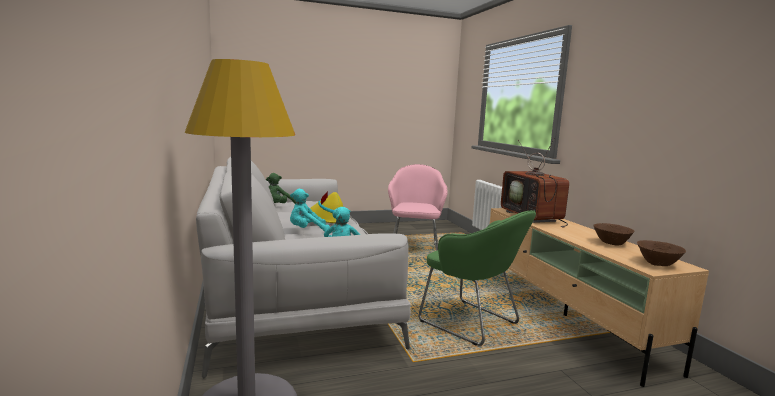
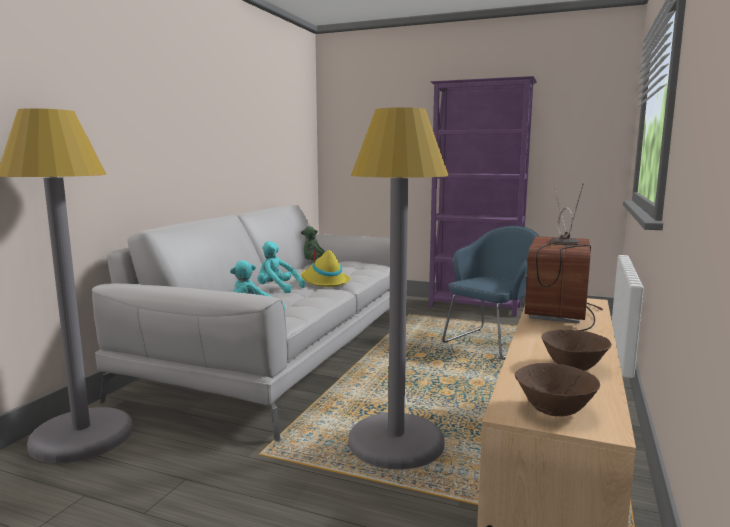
camera: 40 degrees right, 0 degrees up
(365, 227) = (475, 307): none -> purple bookcase
(414, 248) = (491, 342): pink armchair -> blue armchair
(472, 324) = (396, 443): green armchair -> grey floor lamp

